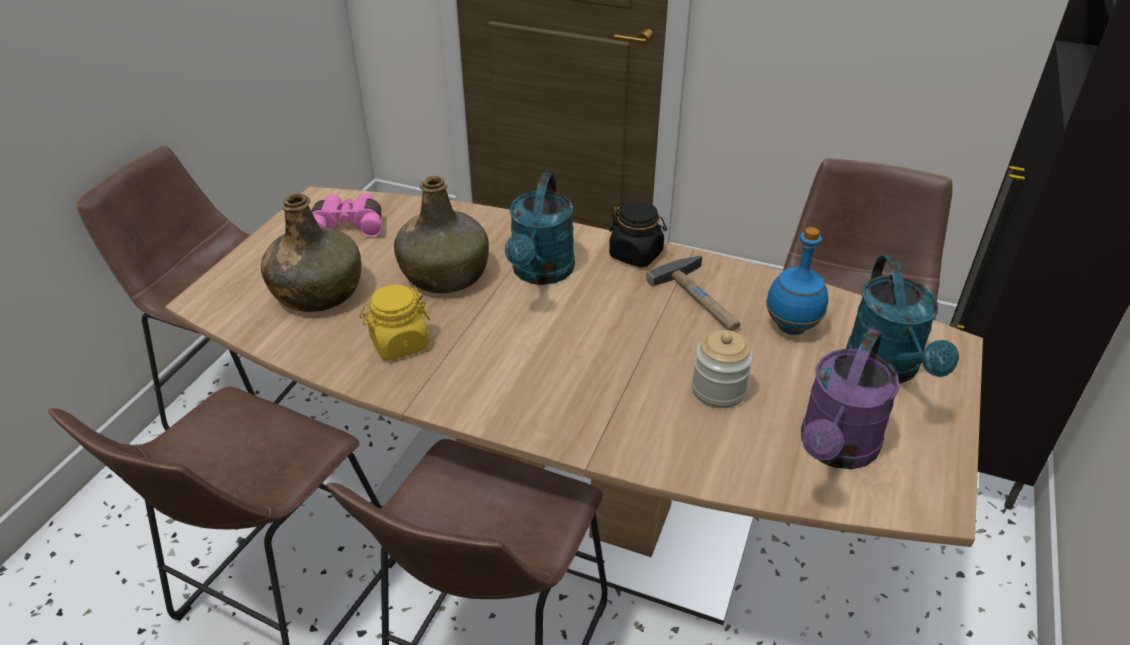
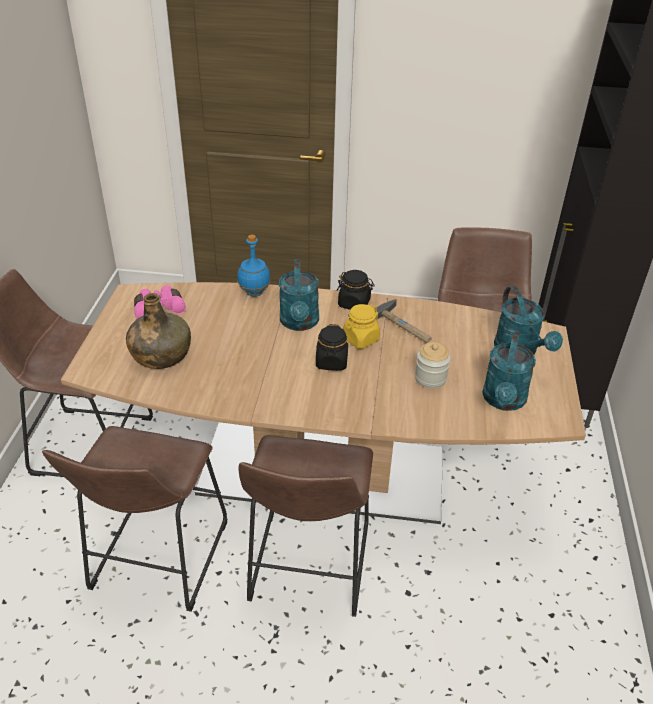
camera: 15 degrees left, 0 degrees up
(399, 343) = (229, 380): yellow jar -> yellow jar (360, 339)
(445, 274) = (239, 332): green bottle -> none
(566, 339) = (331, 362): none -> black jar
(790, 327) = (459, 335): blue bottle -> blue bottle (254, 292)
(835, 450) = (503, 401): purple watering can -> turquoise watering can

